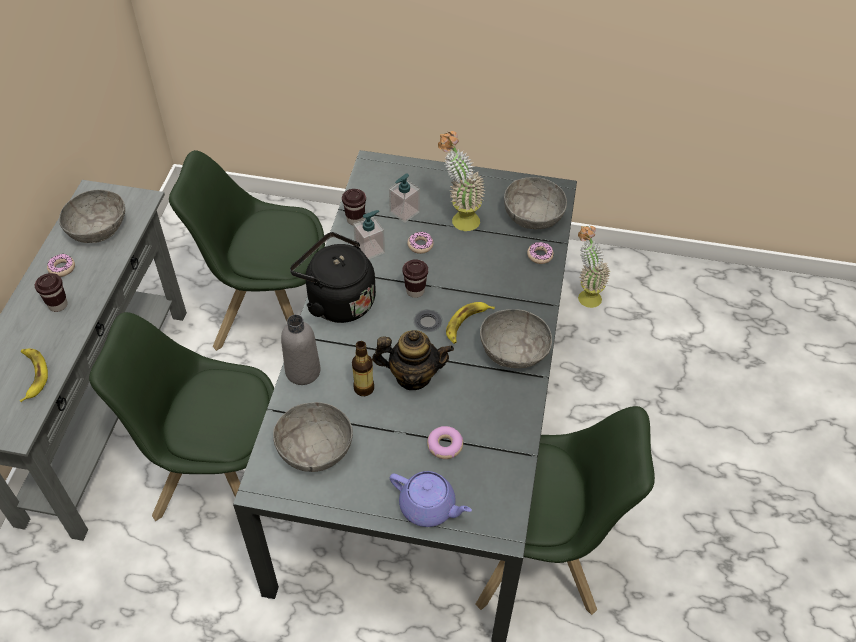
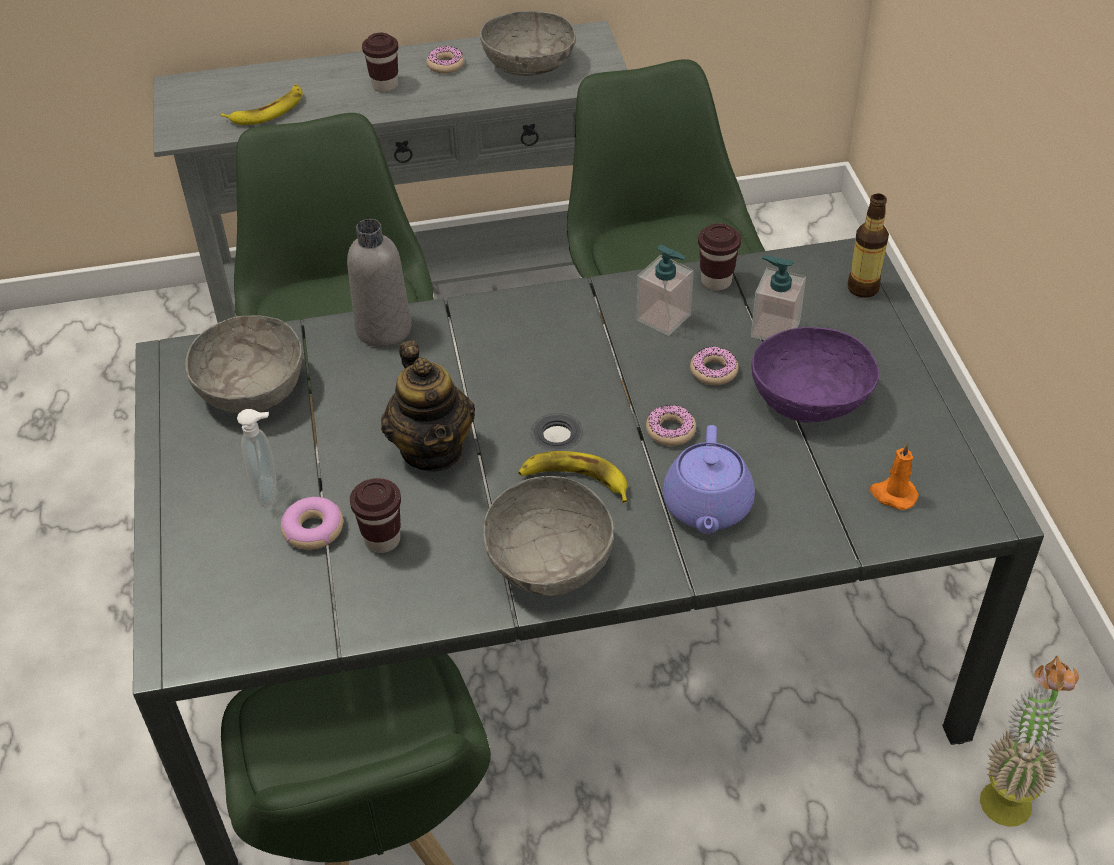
camera: 70 degrees right, 5 degrees down
(337, 300) = (537, 318): black kettle -> none
(363, 388) = (382, 402): bottle -> bottle (863, 288)
(405, 459) = (269, 490): none -> soap dispenser
(415, 291) = (609, 397): brown cup -> brown cup (382, 540)
(428, 507) = (192, 545): purple teapot -> purple teapot (707, 507)
(459, 218) = (810, 398): potted plant -> purple bowl
(532, 216) = (893, 494): grey bowl -> orange candle
(540, 255) = (799, 533): donut -> donut (670, 430)

